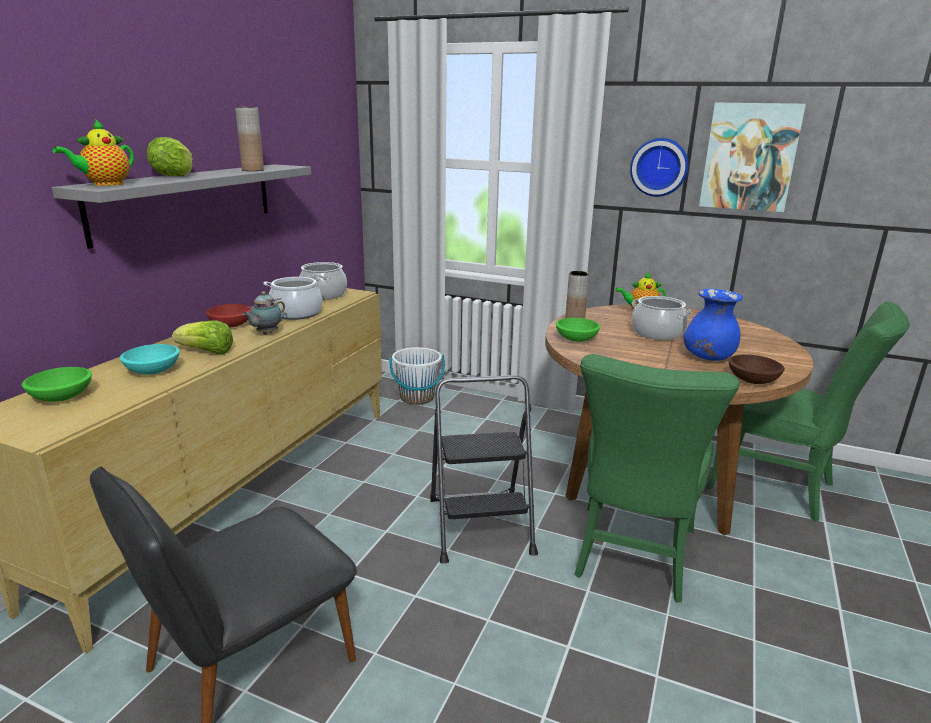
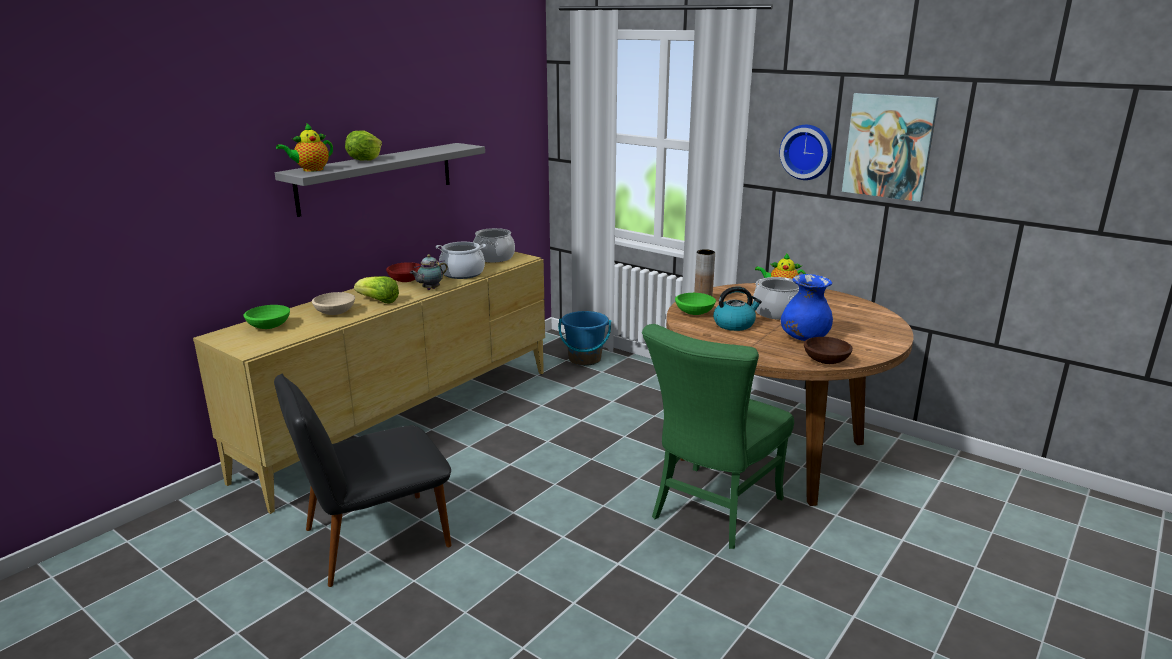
camera: 15 degrees right, 0 degrees up
(152, 371) = (335, 312): turquoise bowl -> beige bowl
(253, 170) = (431, 152): brown vase -> none
(417, 398) = (584, 359): white bucket -> blue bucket
(480, 522) = (591, 467): black step ladder -> none
(627, 349) = (734, 324): none -> kettle
(779, 487) = (898, 474): green chair -> none

